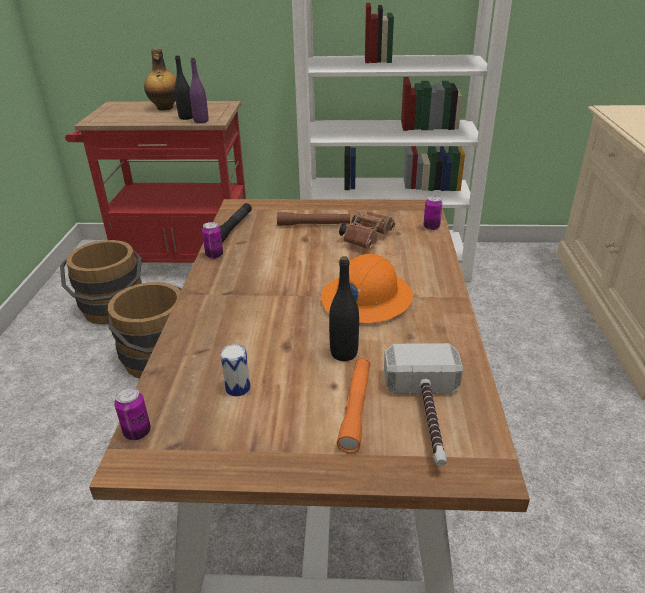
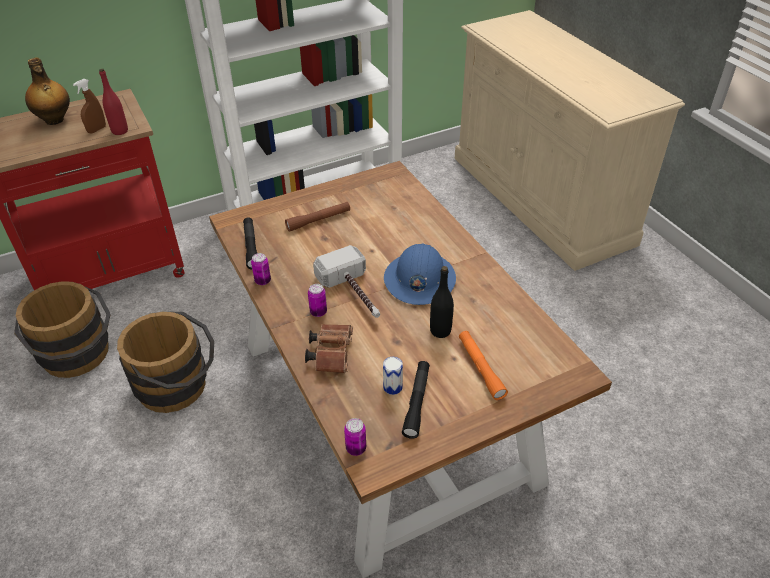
camera: 30 degrees left, 10 degrees up
(186, 117) = (97, 129): black bottle -> brown spray bottle
(201, 121) = (120, 131): purple bottle -> red bottle
(248, 414) = (417, 402): none -> black flashlight
(366, 299) = (419, 279): orange hard hat -> blue hard hat
(367, 238) = (374, 221): brown binoculars -> brown binoculars (331, 353)
(427, 416) = (526, 355): hammer -> hammer (354, 294)
(431, 227) = (414, 193): can -> can (318, 312)

